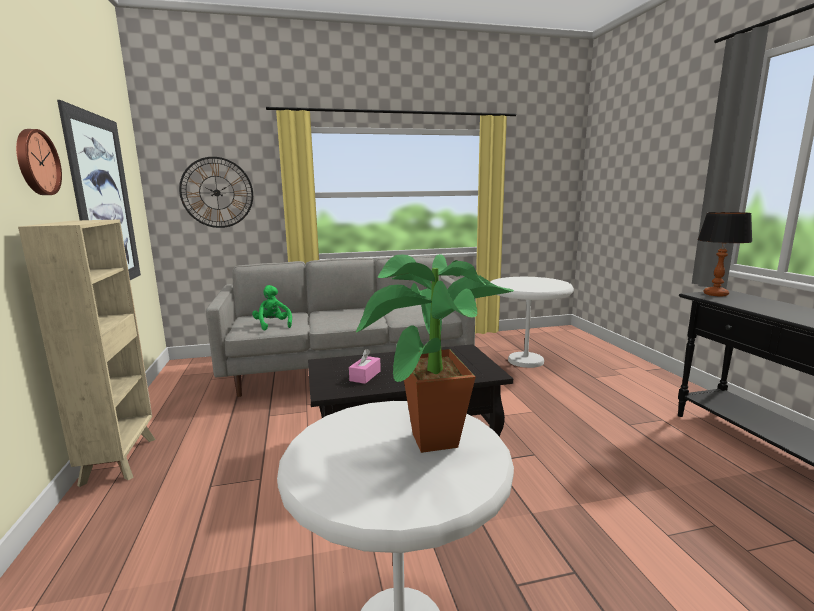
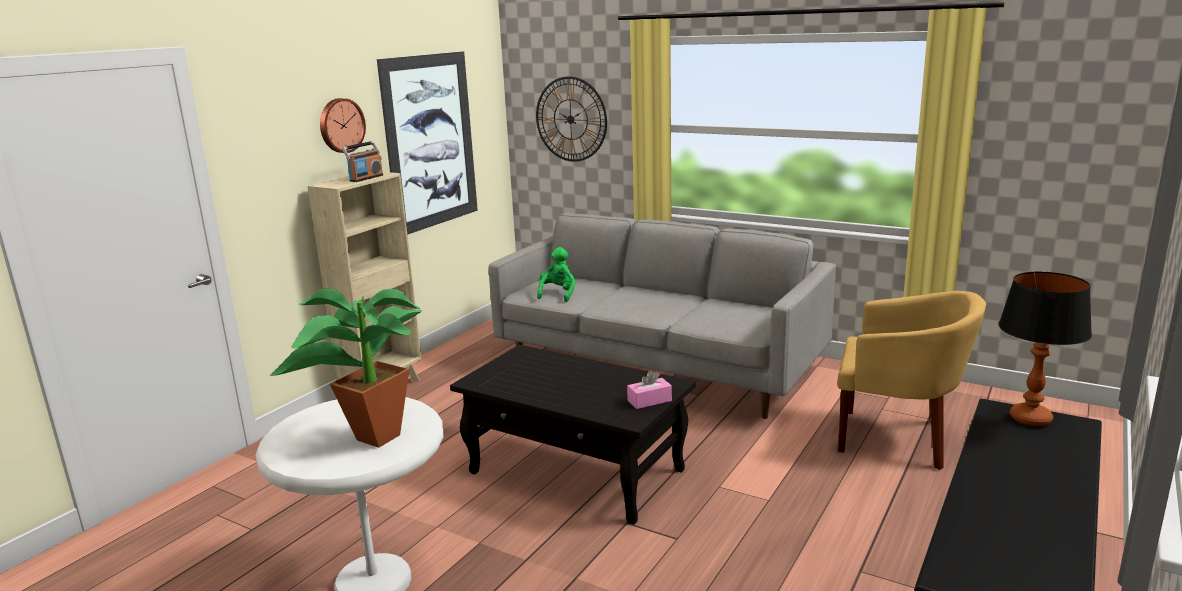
camera: 45 degrees right, 5 degrees up
(89, 221) = (366, 178): none -> radio
(365, 376) = (526, 378): pink tissue box -> pink tissue box (649, 401)
(525, 361) = (897, 438): white side table -> yellow armchair

